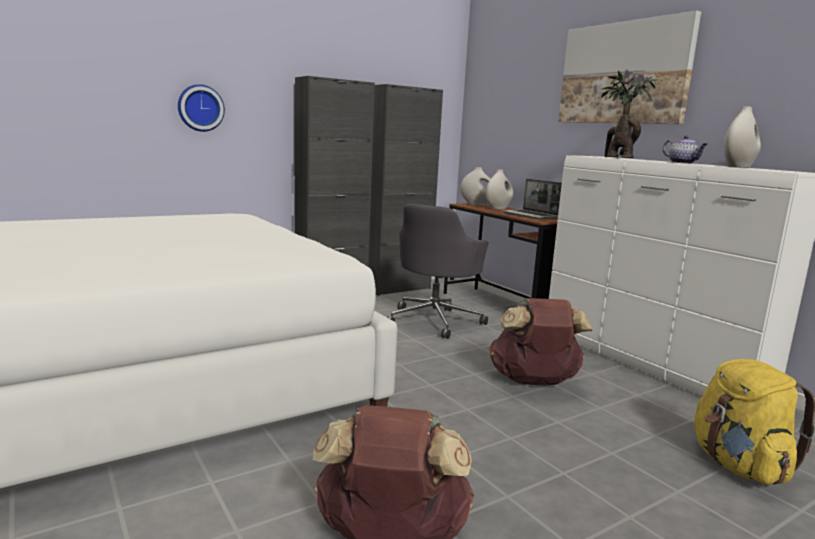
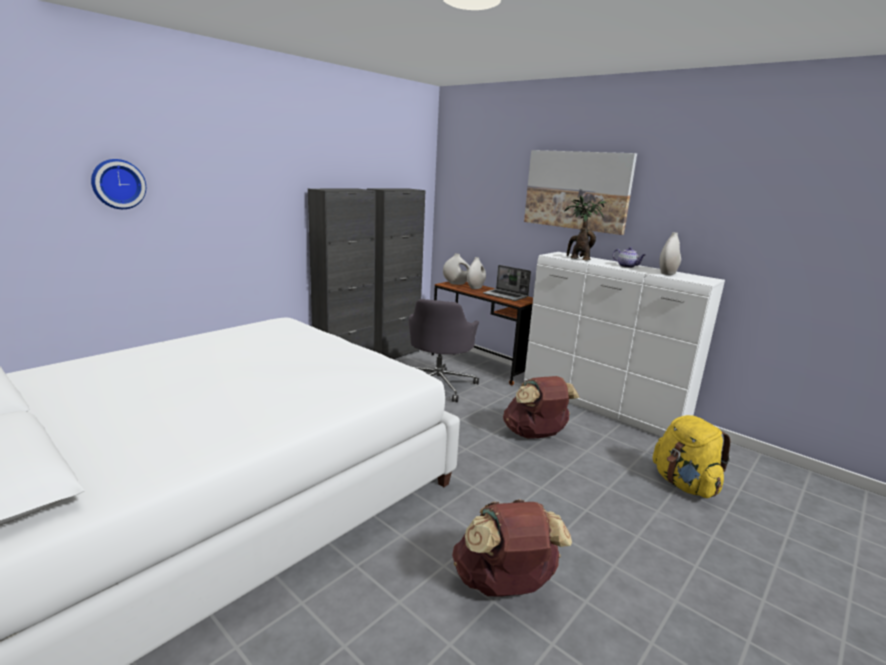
camera: 15 degrees left, 5 degrees up
(200, 108) = (230, 223): wall clock -> wall clock (118, 184)

